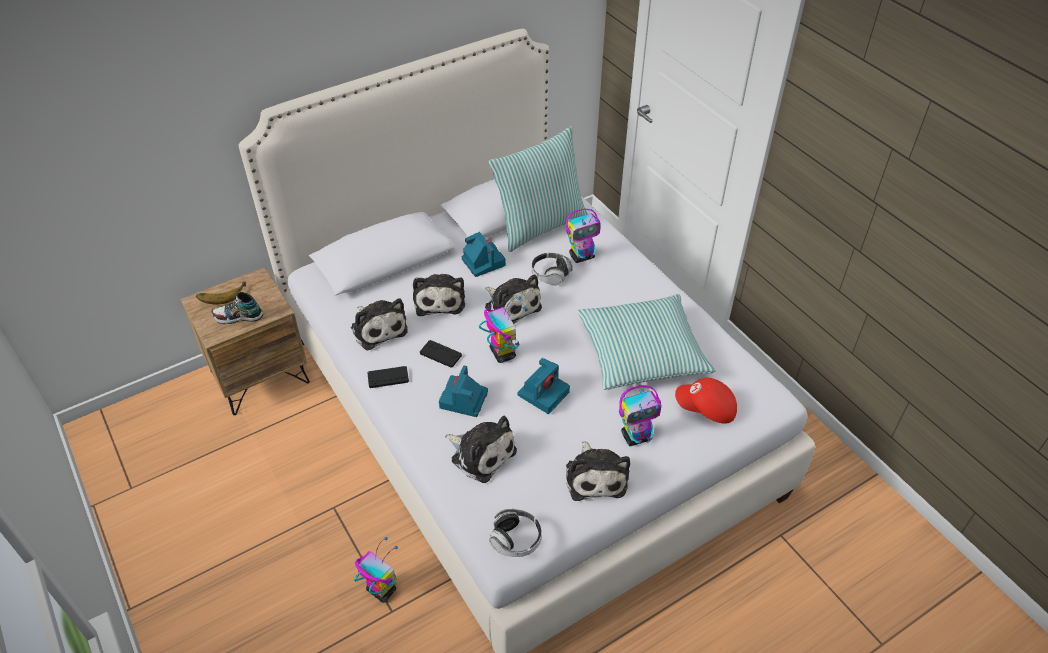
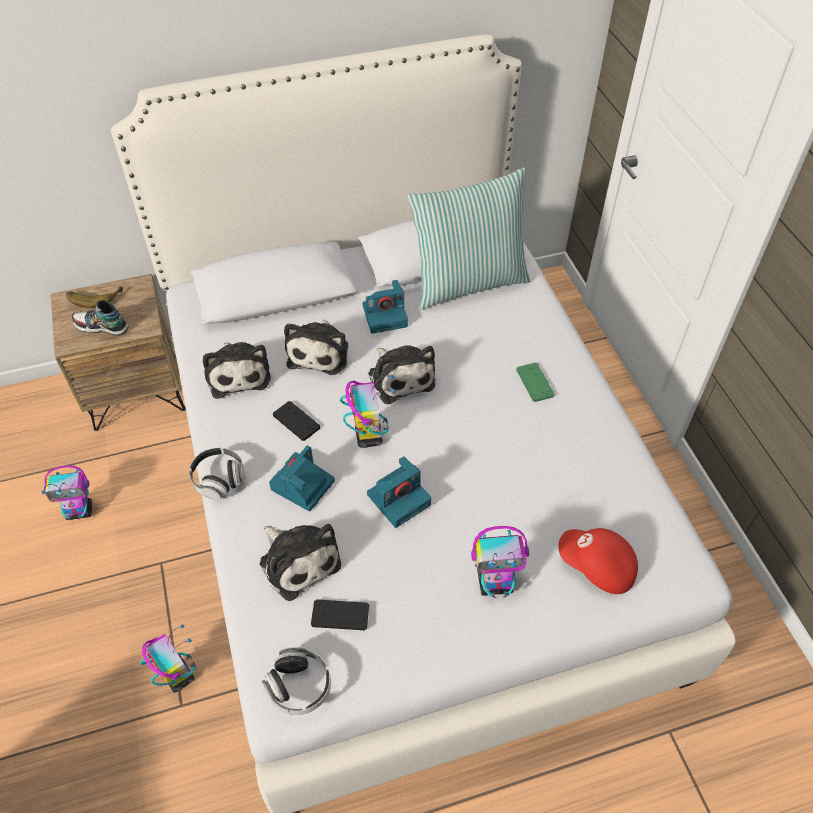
camera: 15 degrees right, 5 degrees up
(388, 377) = (226, 437): black game controller -> black game controller (340, 615)
(482, 261) = (386, 315): camera -> camera turned 90 degrees clockwise
(550, 274) = (460, 347): headphones -> headphones (219, 479)
(582, 256) = (506, 331): toy robot -> toy robot (80, 511)
(595, 476) = (426, 625): plush toy -> none
(617, 290) = (534, 383): none -> green game controller
(641, 352) = (539, 470): pillow -> none

